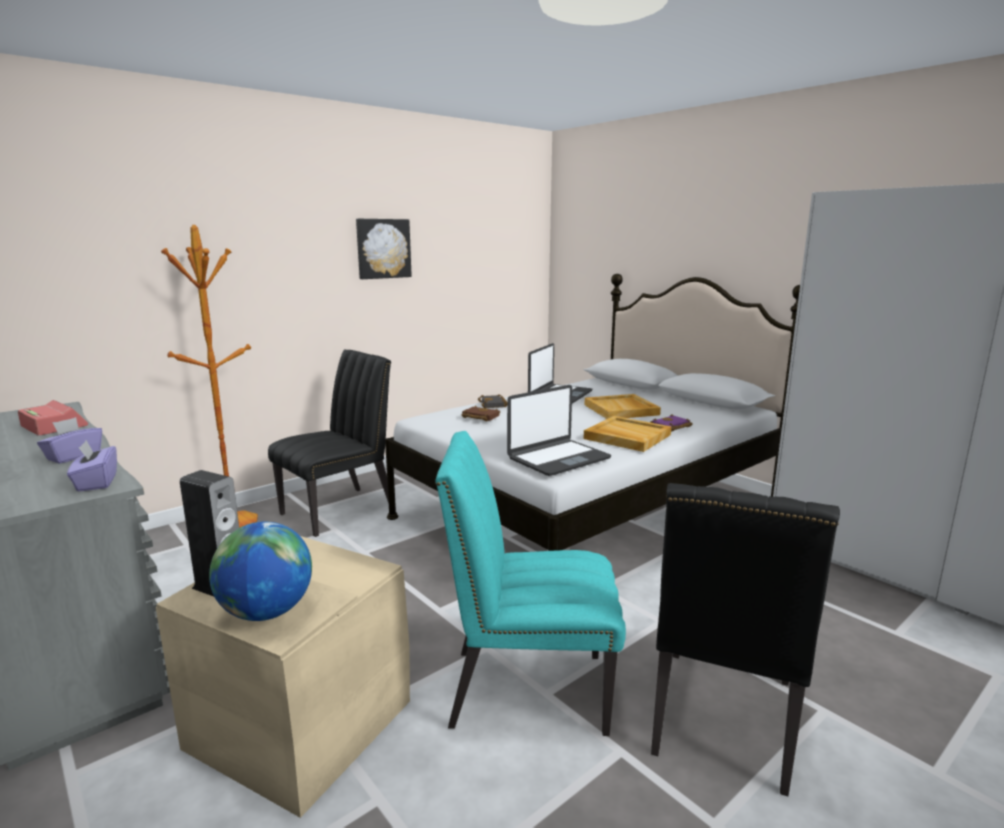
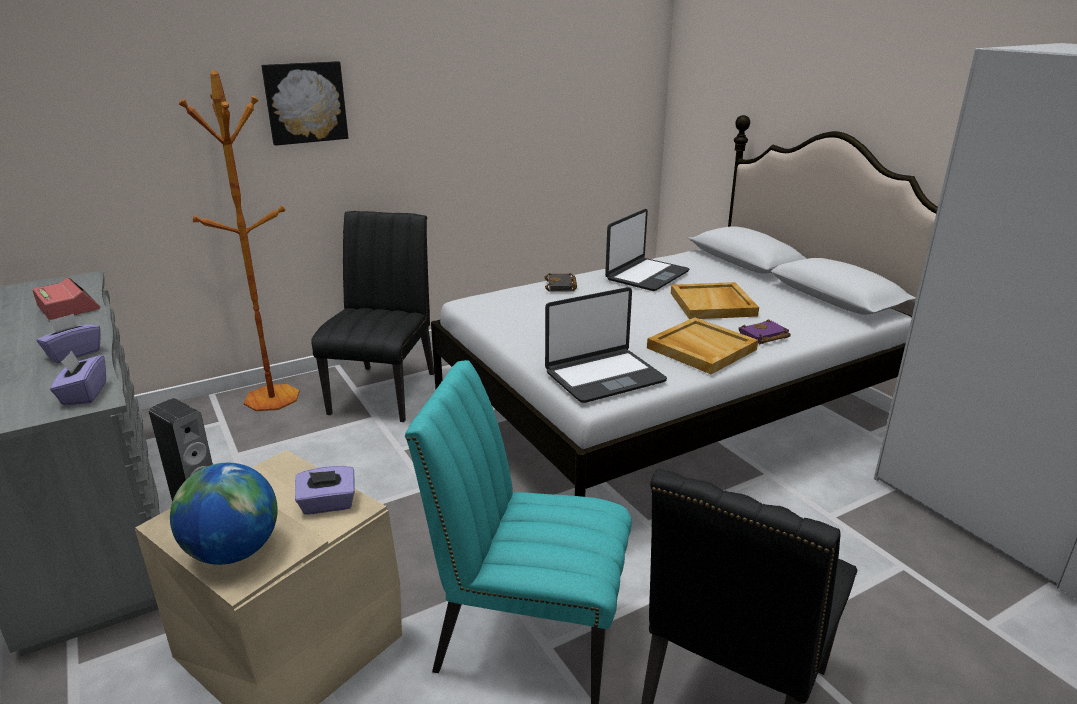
camera: 10 degrees right, 10 degrees up
(338, 511) = (384, 394): black chair -> black chair turned 45 degrees counterclockwise
(345, 569) = (328, 504): none -> purple tissue box
(383, 248) = (447, 82): picture -> picture (305, 102)
(479, 417) = (536, 306): brown book -> none

